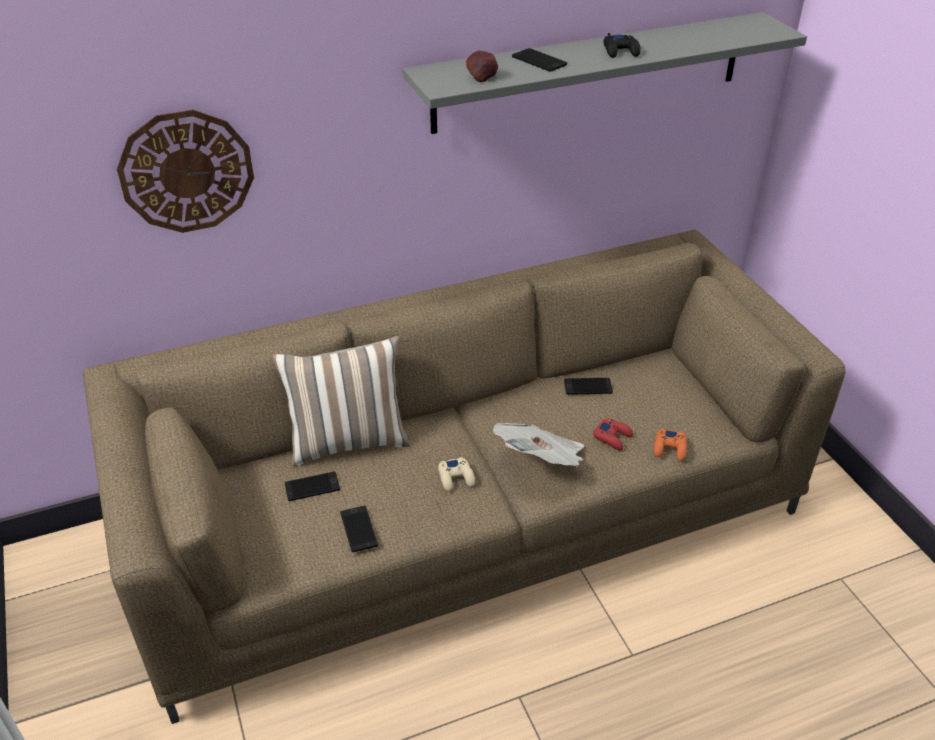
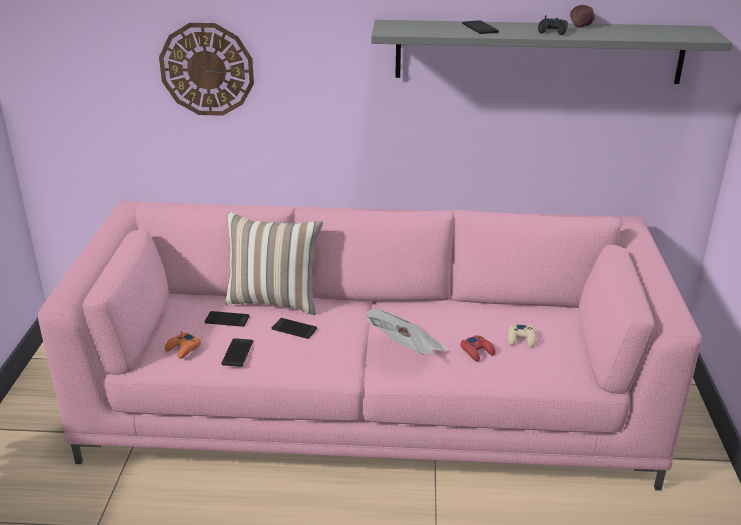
camera: 25 degrees right, 10 degrees down
(456, 478) = (332, 343): beige game controller -> beige game controller (521, 339)
(467, 516) = (370, 404): brown sofa -> pink sofa
(482, 77) = (424, 30): apple -> apple (581, 25)
(588, 387) = (484, 314): phone -> phone (294, 329)
(670, 448) = (520, 372): orange game controller -> orange game controller (183, 349)

